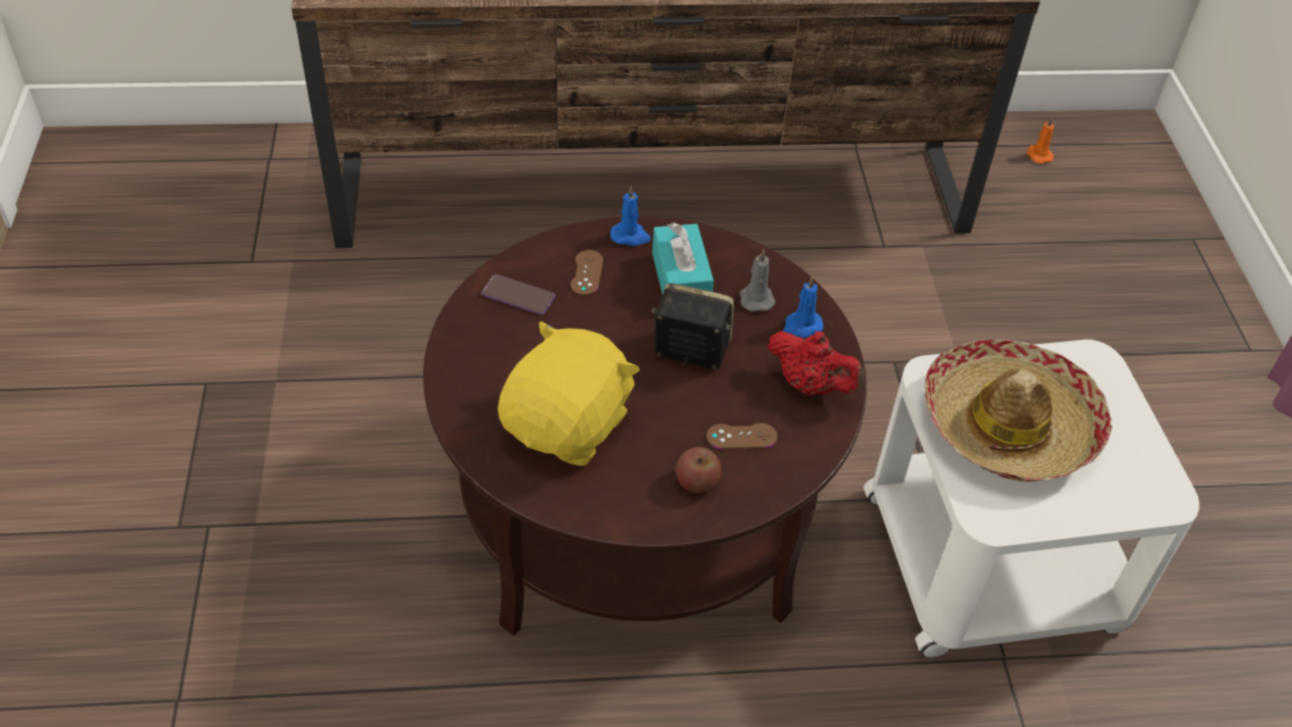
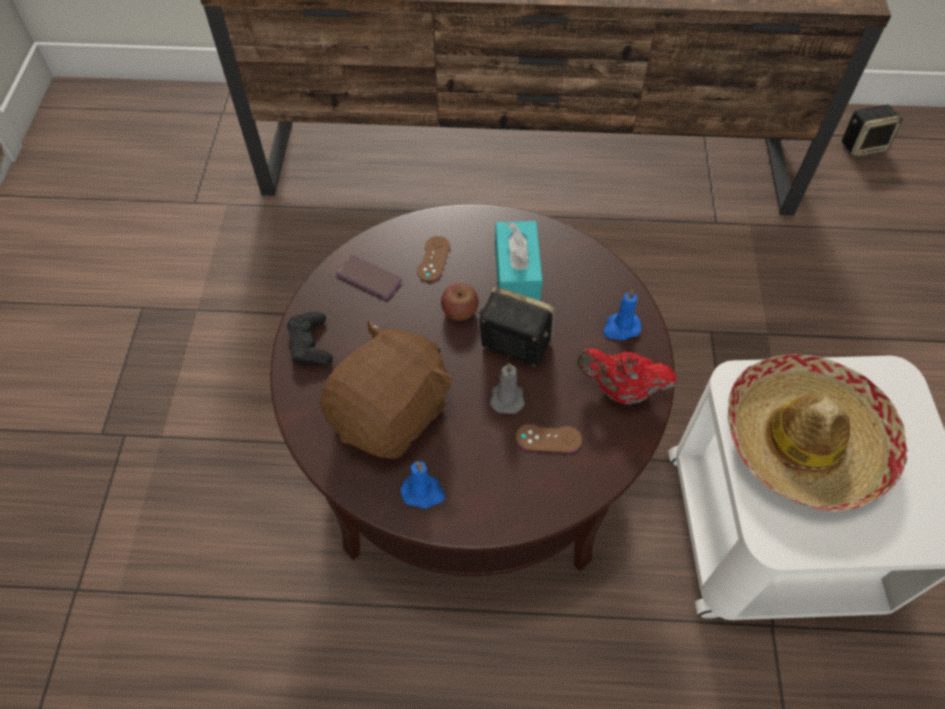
camera: 10 degrees right, 10 degrees up
(465, 365) = (310, 344): none -> black game controller
(568, 425) = (392, 413): yellow plush toy -> brown plush toy
(630, 236) = (478, 224): blue candle -> blue candle (423, 492)
(697, 482) = (500, 483): apple -> apple (460, 311)
(756, 298) = (582, 295): grey candle -> grey candle (507, 396)
(811, 385) = (621, 390): red teapot -> red teapot turned 150 degrees clockwise
(1038, 155) = (863, 145): orange candle -> speaker

